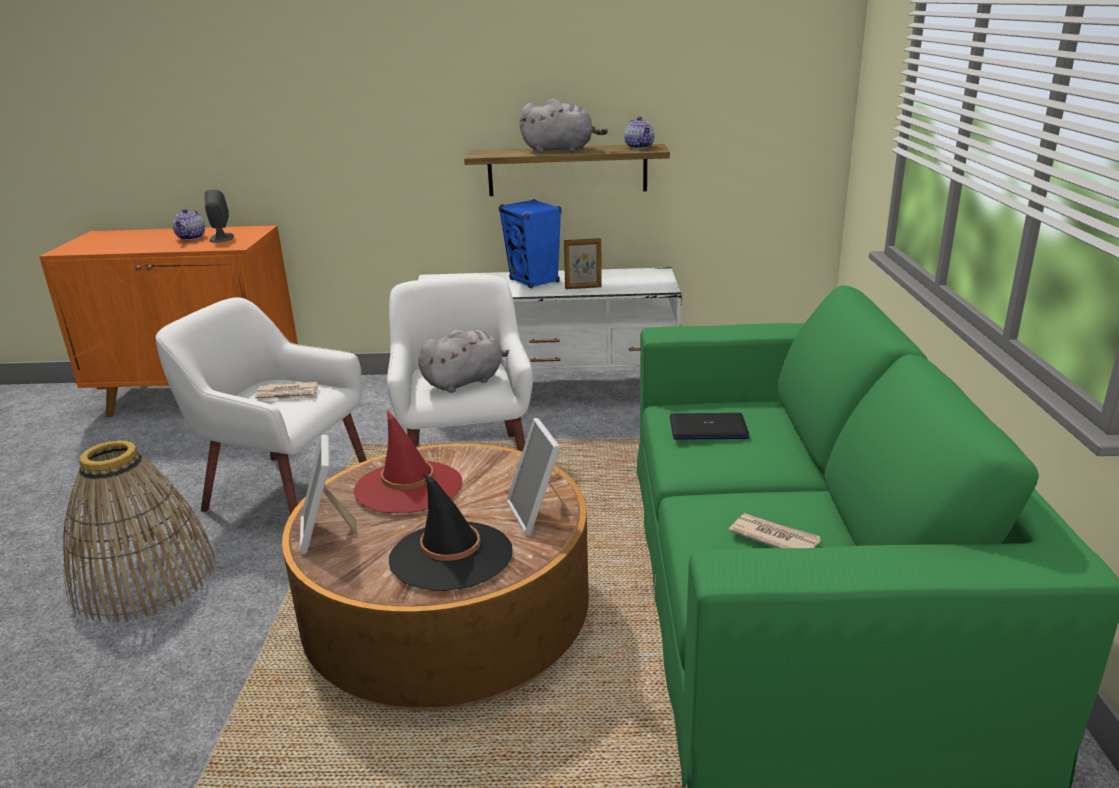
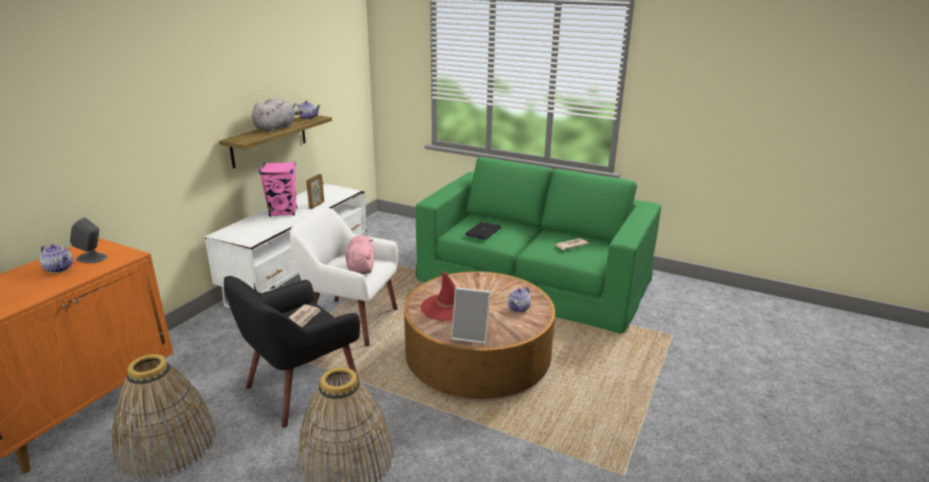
camera: 65 degrees left, 0 degrees up
(157, 458) = (167, 444): none -> basket
(285, 491) = (301, 388): white armchair -> black armchair
(451, 556) = (519, 309): black hat -> teapot
(466, 381) = (361, 267): grey plush toy -> pink plush toy
(534, 281) = (283, 212): blue speaker -> pink speaker
(539, 514) = (503, 284): picture frame -> none

